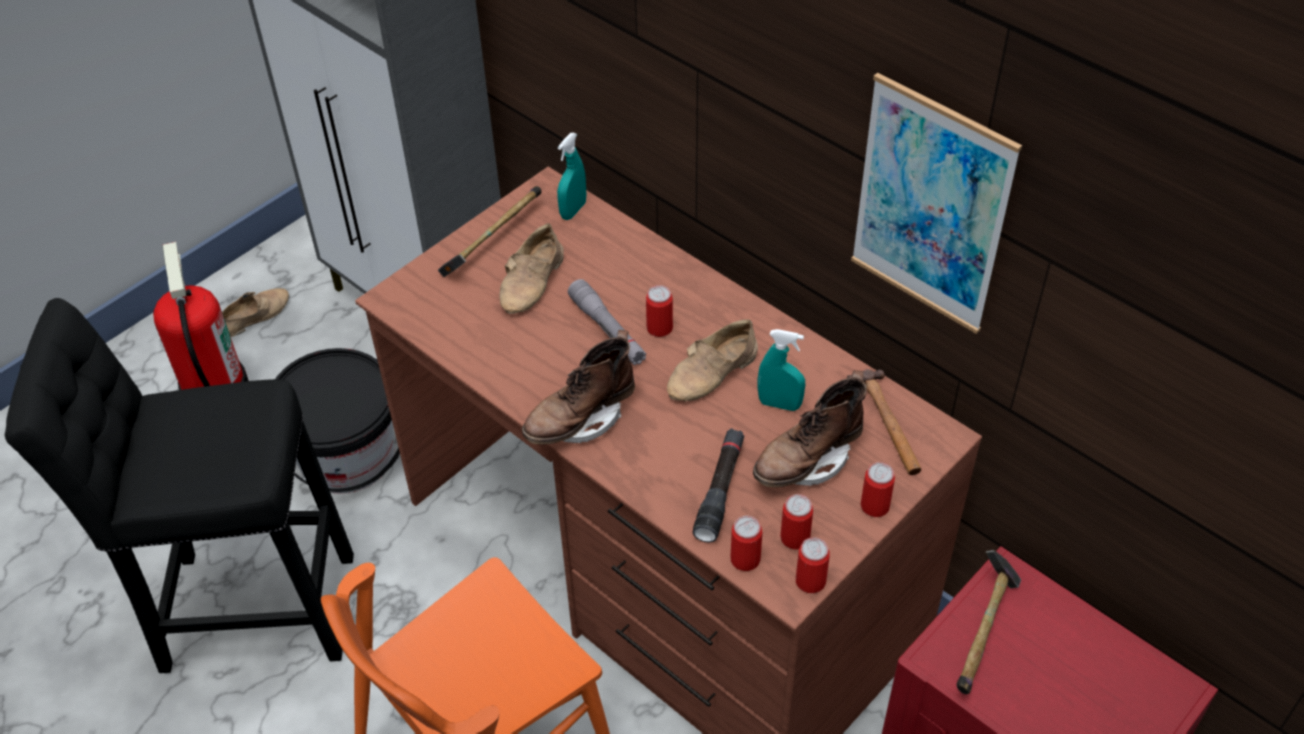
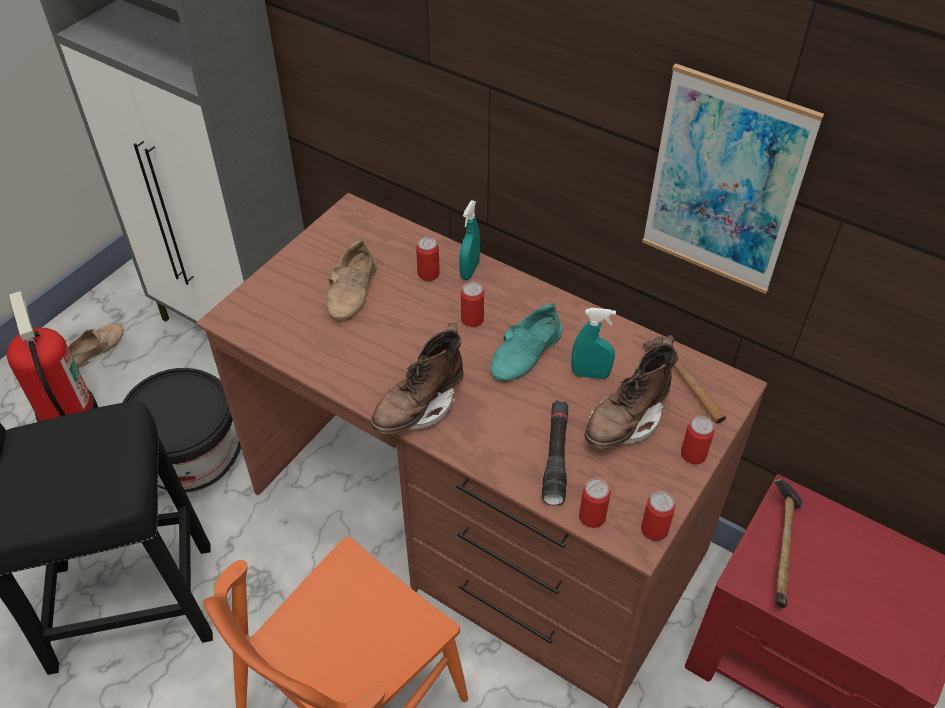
camera: 10 degrees left, 0 degrees up
(492, 243) = (311, 262): hammer -> none
(573, 210) = (377, 227): turquoise spray bottle -> turquoise spray bottle (469, 270)
(607, 330) = (427, 326): grey flashlight -> none
(713, 373) = (527, 353): beige shoe -> turquoise shoe
(795, 538) = (631, 491): can -> can (428, 274)

